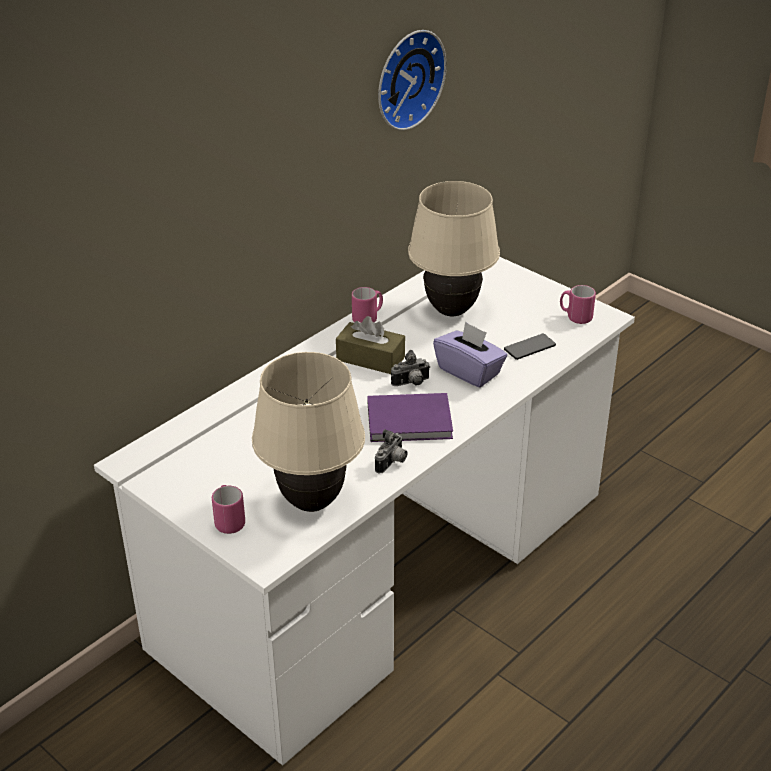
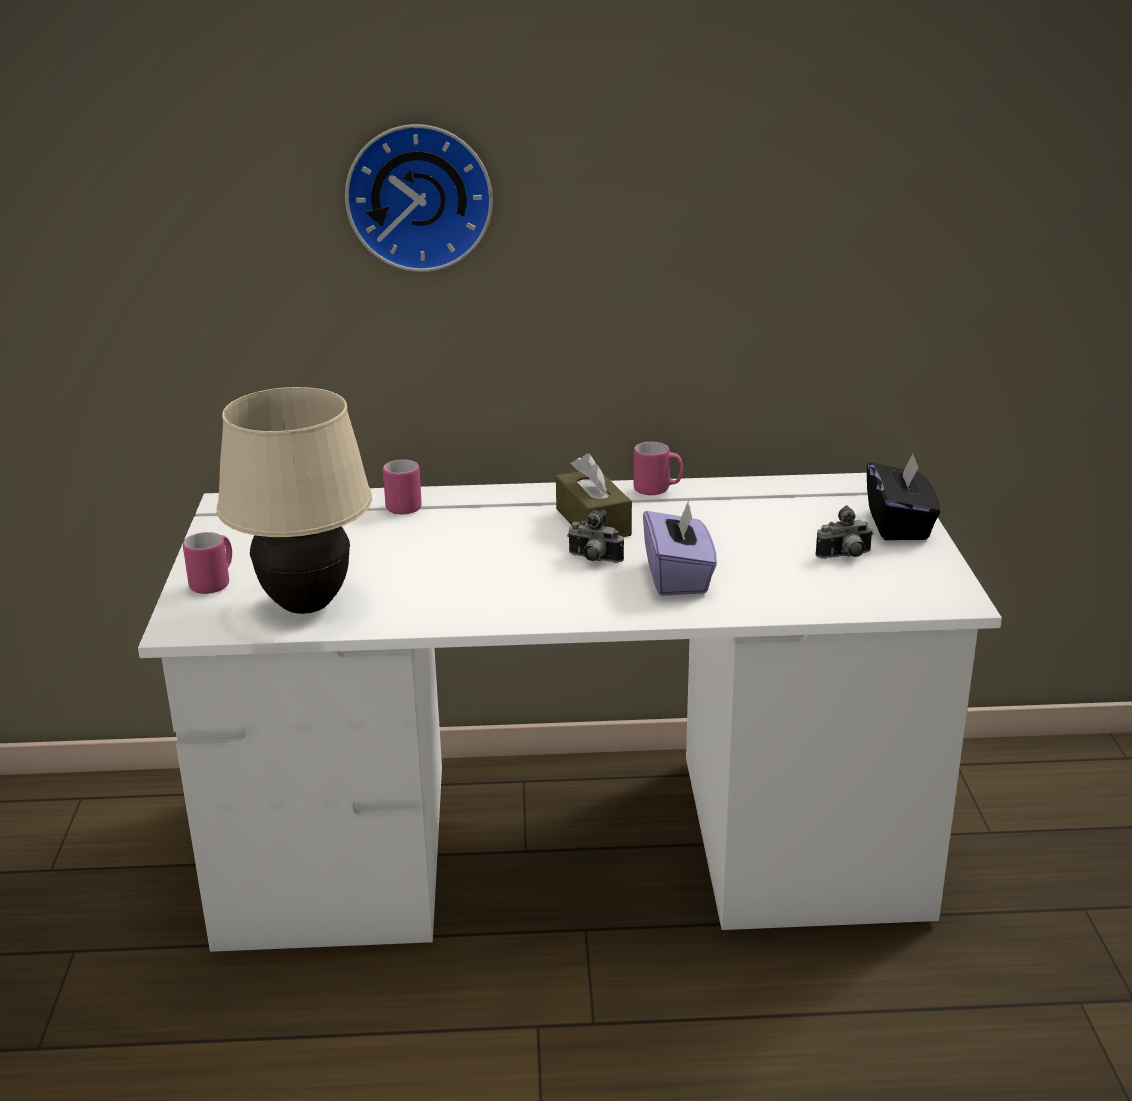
camera: 45 degrees right, 10 degrees down
(392, 463) = (440, 614): camera -> camera (845, 557)
(406, 78) = (792, 166): wall clock -> wall clock (419, 196)
(412, 422) = (529, 590): purple book -> none
(452, 311) = (765, 519): beige table lamp -> none
(517, 282) = (899, 525): none -> black tissue box
(529, 347) = (794, 587): phone -> none
(575, 317) = (912, 584): pink mug -> pink mug (401, 505)

